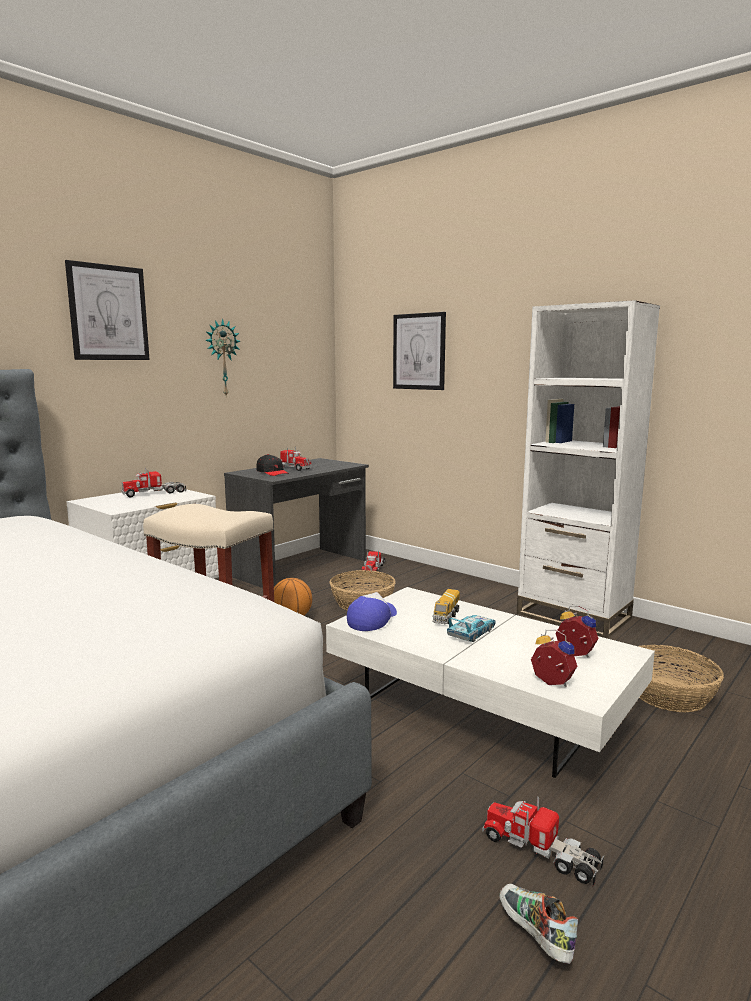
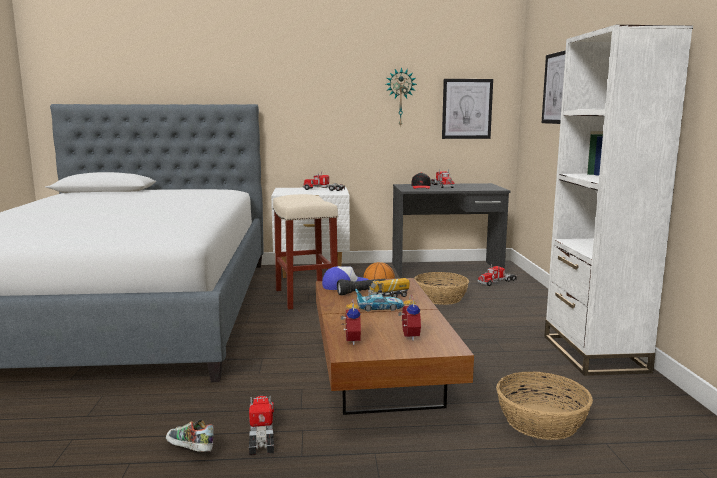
camera: 45 degrees right, 0 degrees up
(108, 313) = (313, 67): picture -> picture (467, 109)
(411, 622) = (362, 293): none -> black flashlight
(478, 709) = (379, 370): white coffee table -> brown coffee table
(534, 935) = (189, 450): shoe -> shoe turned 75 degrees counterclockwise

